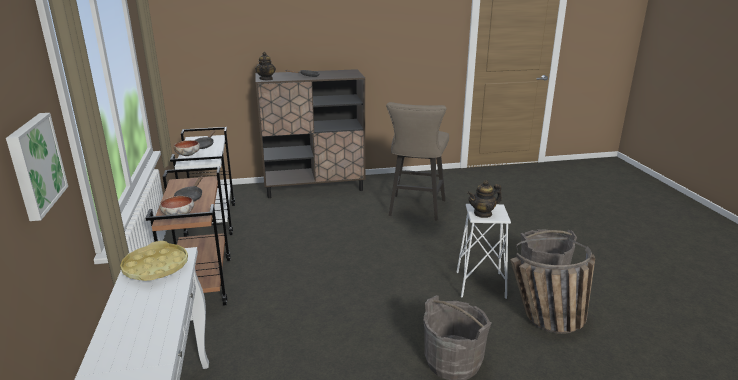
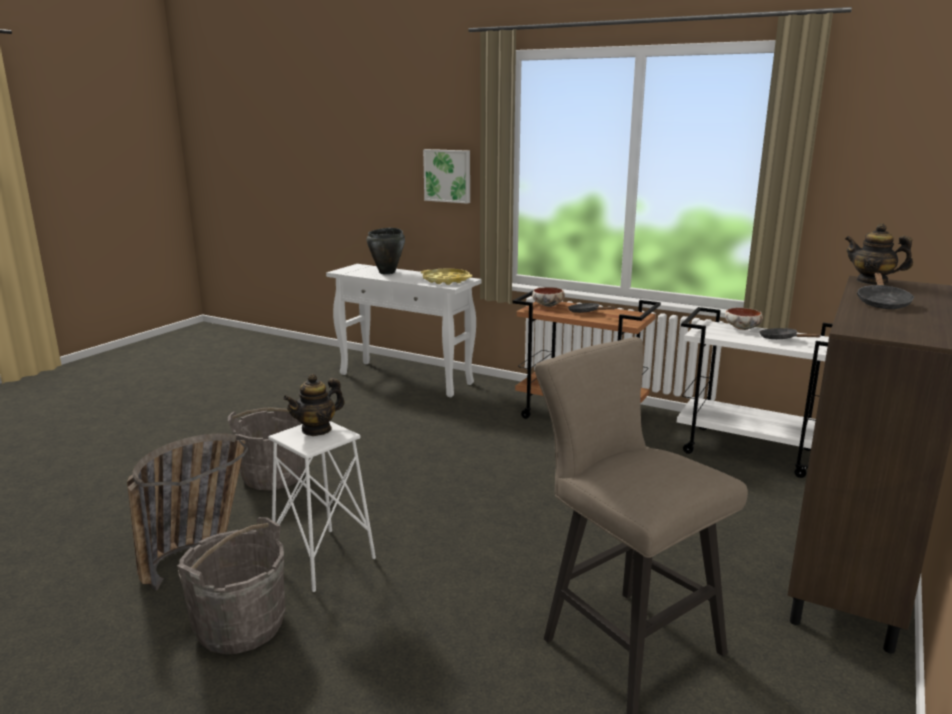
camera: 130 degrees right, 5 degrees down
(131, 329) = (387, 272): none -> black cooking pot
(483, 213) = (317, 429): teapot -> teapot turned 150 degrees counterclockwise

